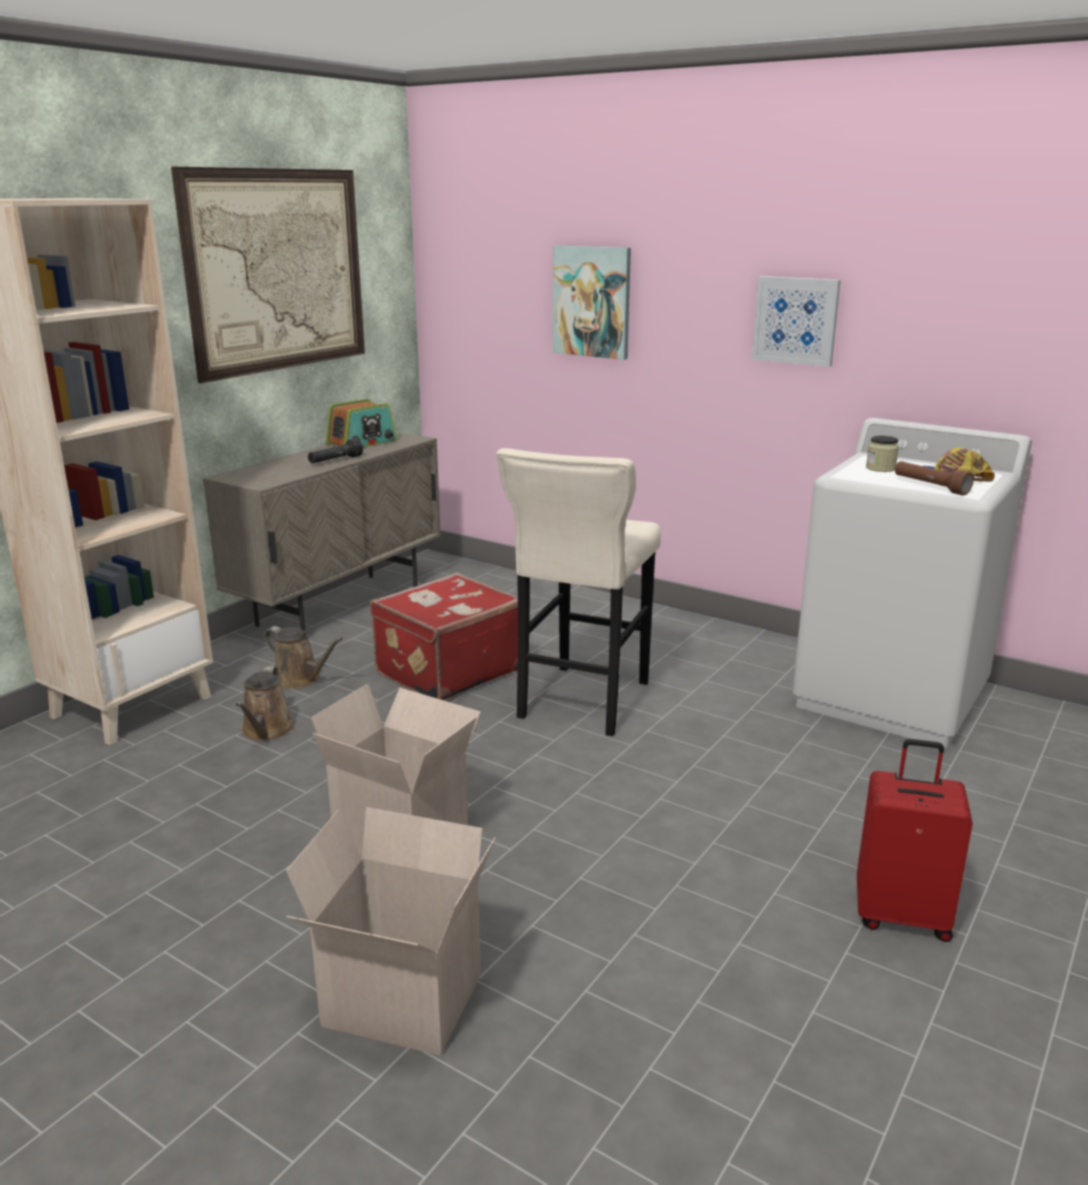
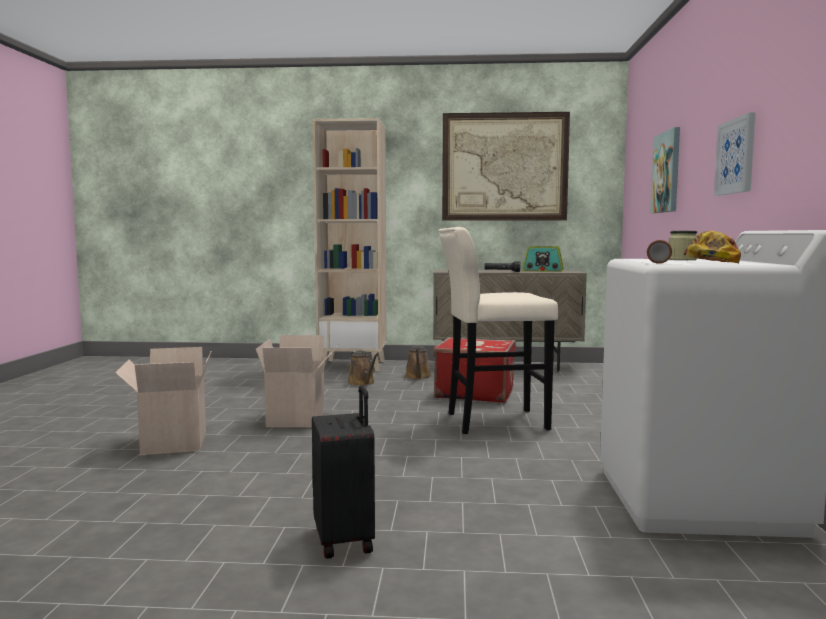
camera: 60 degrees right, 15 degrees down
(266, 731) = (362, 383): brown watering can -> brown watering can turned 90 degrees counterclockwise
(901, 915) = (345, 539): red suitcase -> black suitcase

